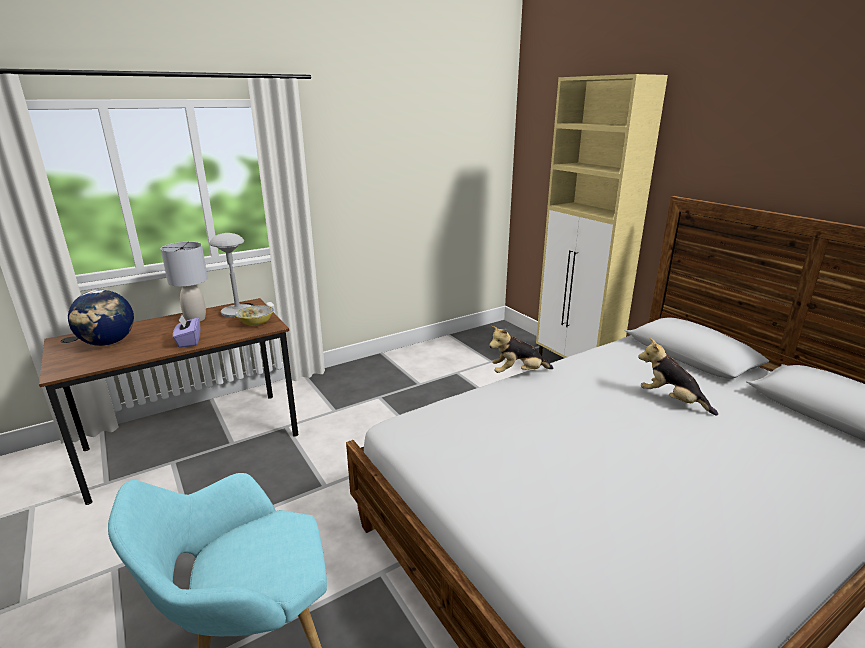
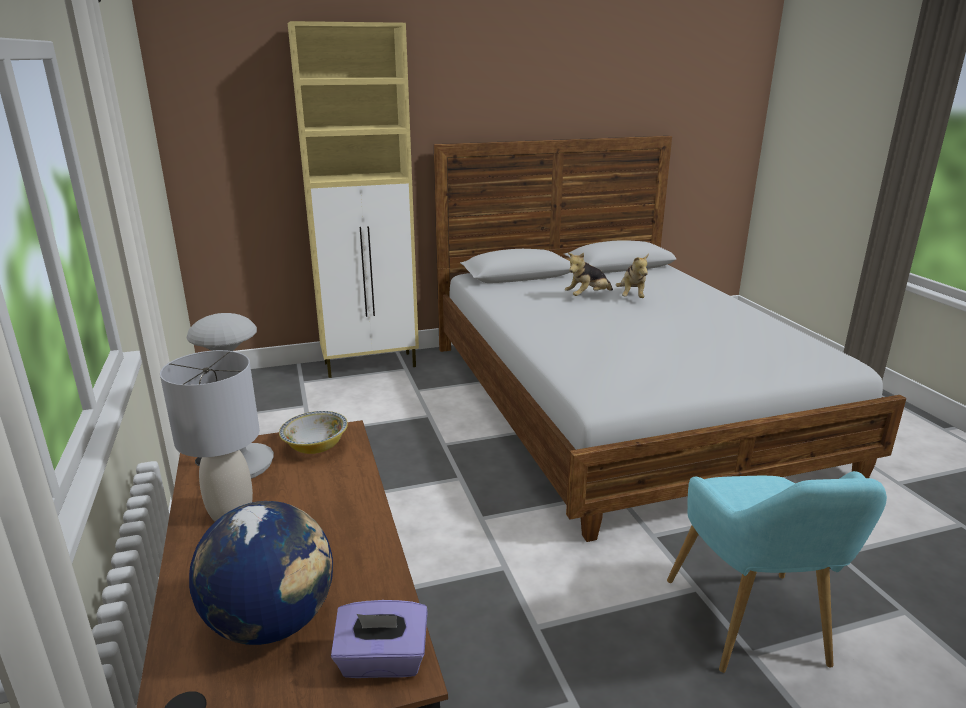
camera: 75 degrees left, 0 degrees up
(189, 341) = (347, 510): purple tissue box -> purple tissue box (382, 661)
(518, 373) = (516, 334): plush toy -> plush toy (631, 297)

